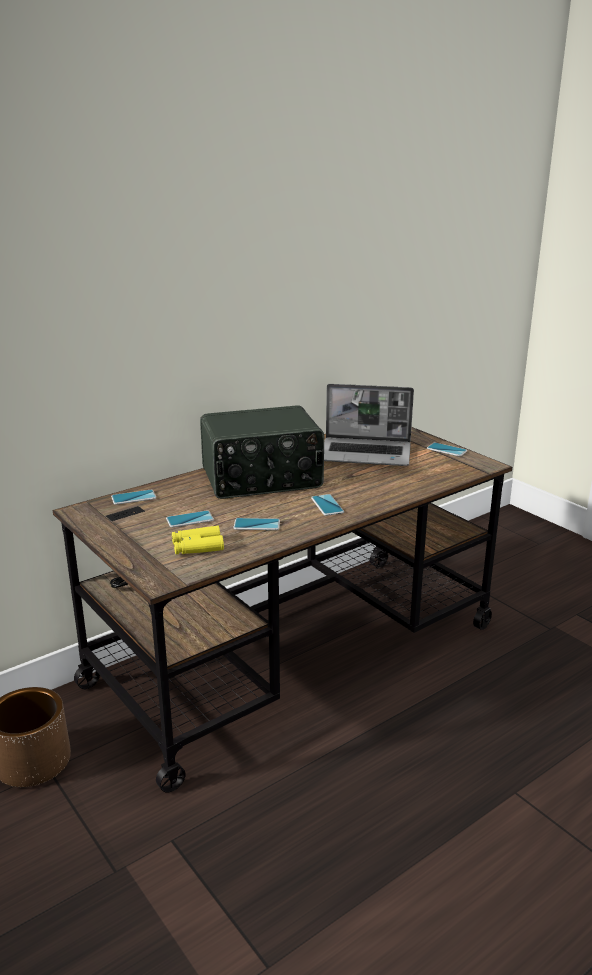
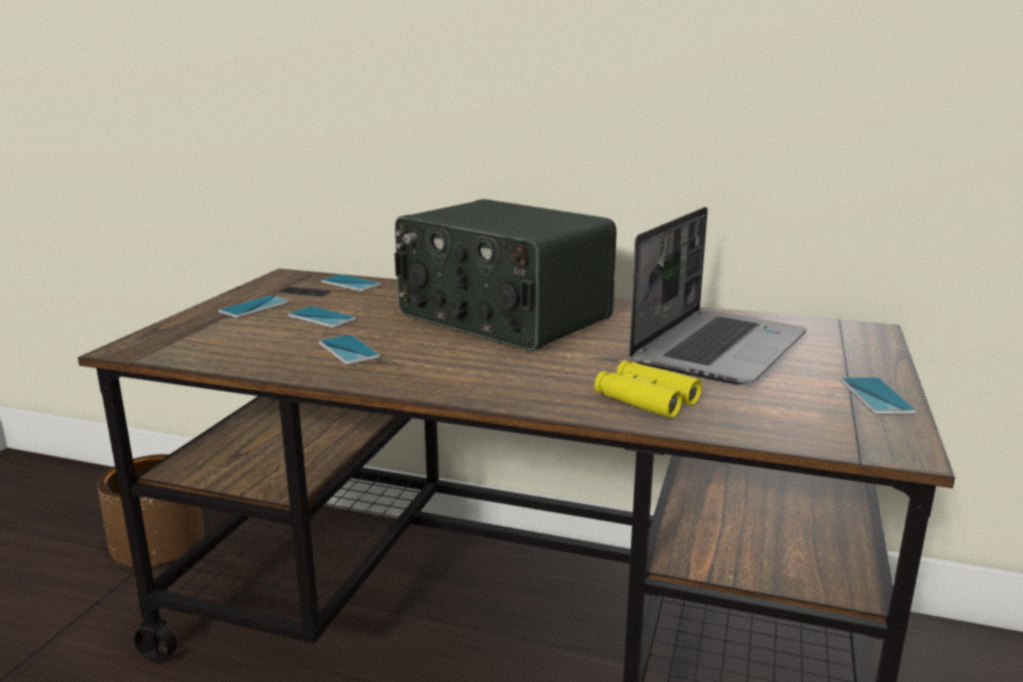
camera: 55 degrees right, 5 degrees down
(197, 547) = (245, 340): yellow binoculars -> yellow binoculars (646, 399)
(327, 505) = (475, 371): phone -> phone (254, 308)
(367, 454) = (717, 348): laptop -> laptop turned 120 degrees counterclockwise

